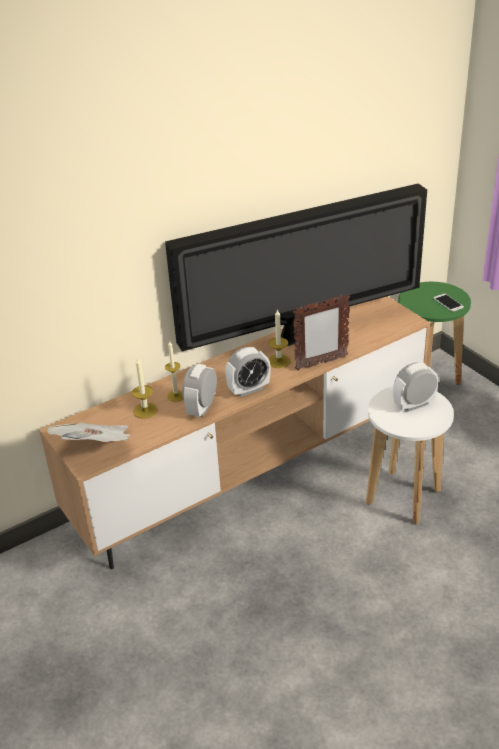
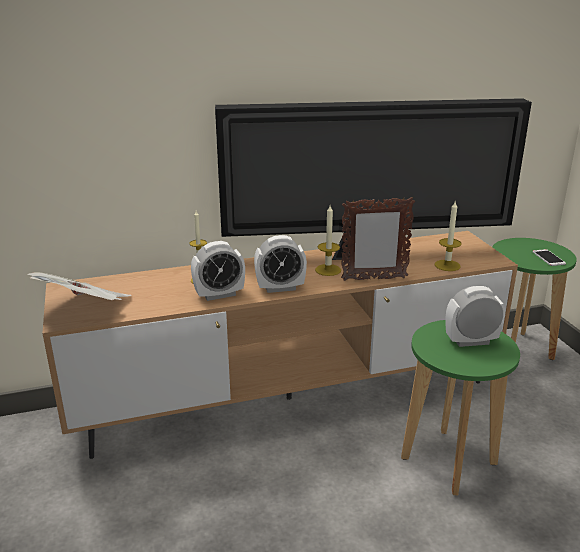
camera: 15 degrees right, 10 degrees down
(145, 410) = (160, 286): candle -> candle (447, 265)
(201, 408) = (219, 294): alarm clock -> alarm clock turned 150 degrees counterclockwise
(403, 497) = (448, 461): white stool -> green stool

